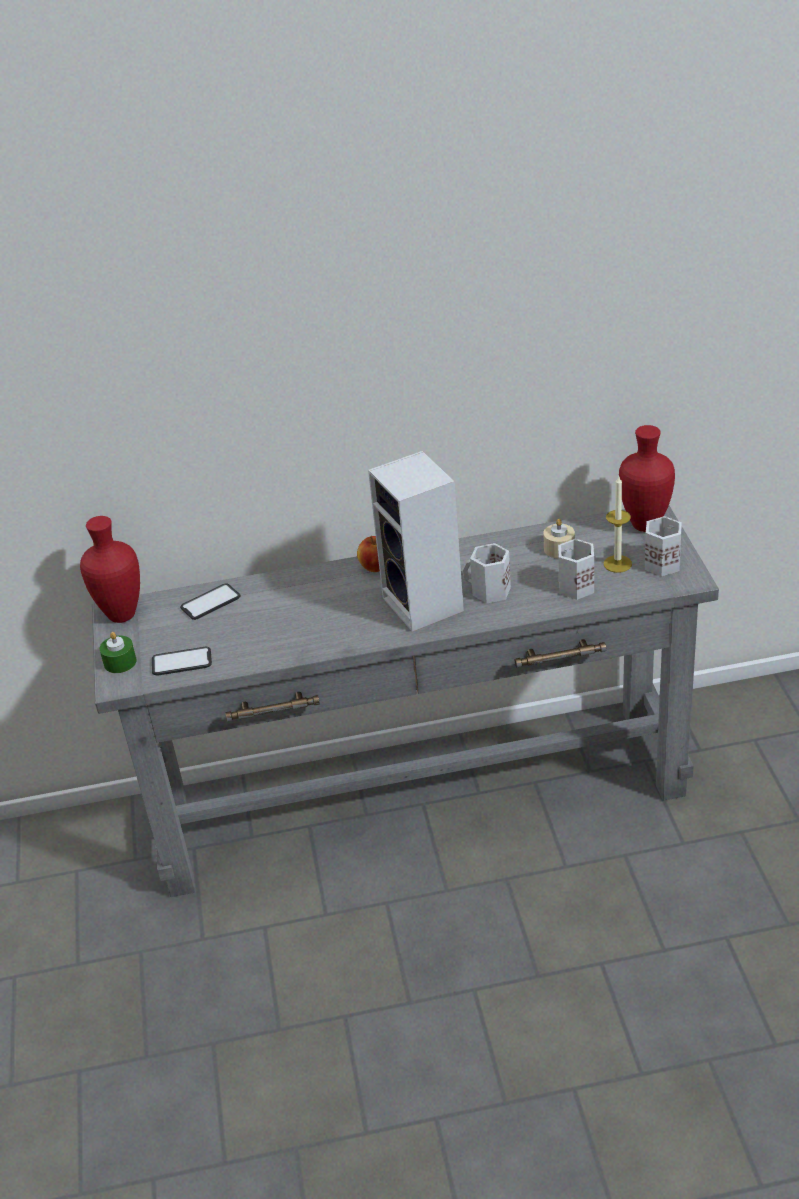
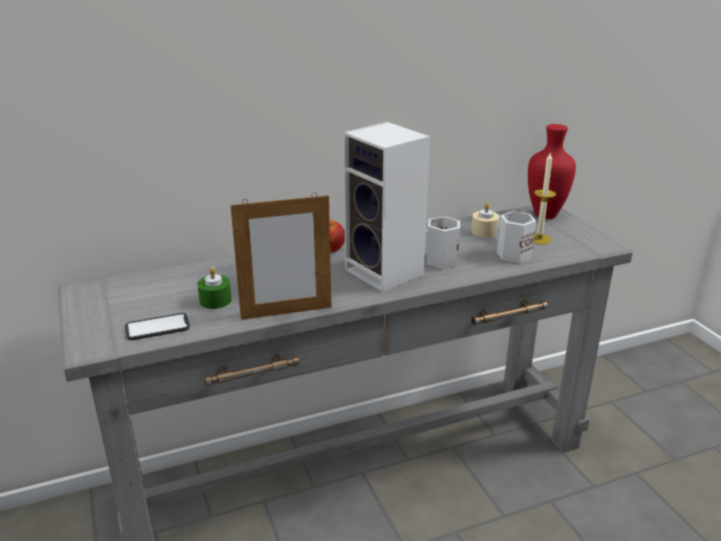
camera: 15 degrees left, 10 degrees down
(120, 616) = (88, 294): red vase -> none
(120, 662) = (90, 331): green candle -> green candle (215, 300)
(210, 602) = (180, 280): phone -> none
(307, 652) = (286, 313): none -> picture frame
(662, 563) = (575, 237): white mug -> none

